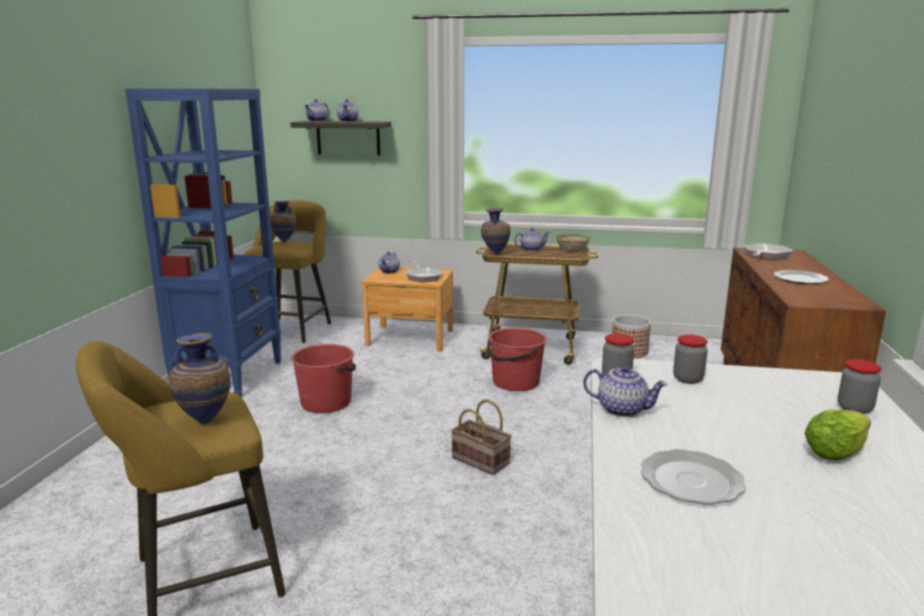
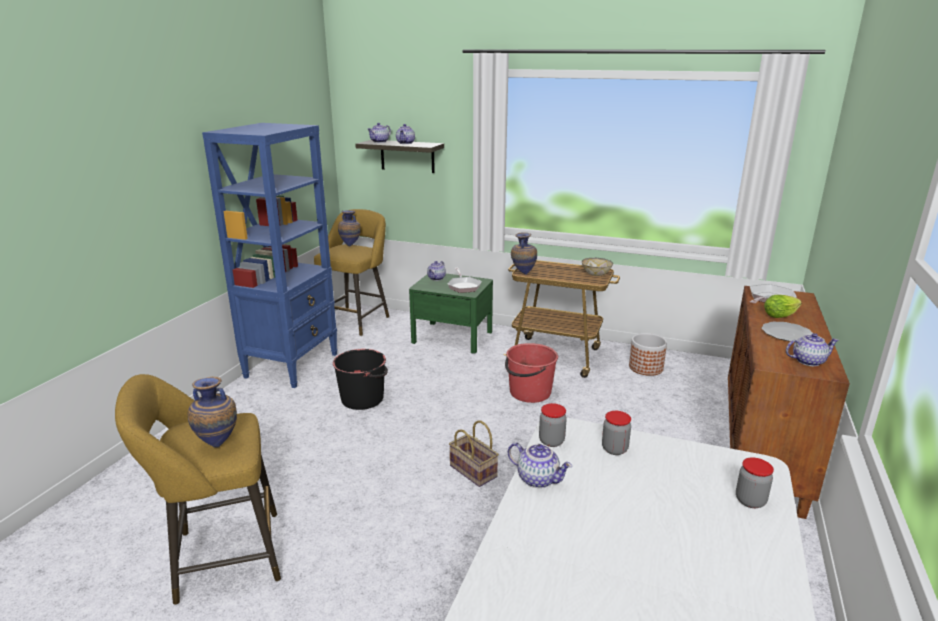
camera: 10 degrees right, 5 degrees up
(327, 402) = (363, 399): red bucket -> black bucket
(410, 338) = (452, 337): brown nightstand -> green nightstand
(531, 249) = (559, 269): teapot -> teapot (807, 361)
(692, 480) = (558, 565): plate -> none
(839, 450) = (706, 548): lettuce -> lettuce (782, 315)

